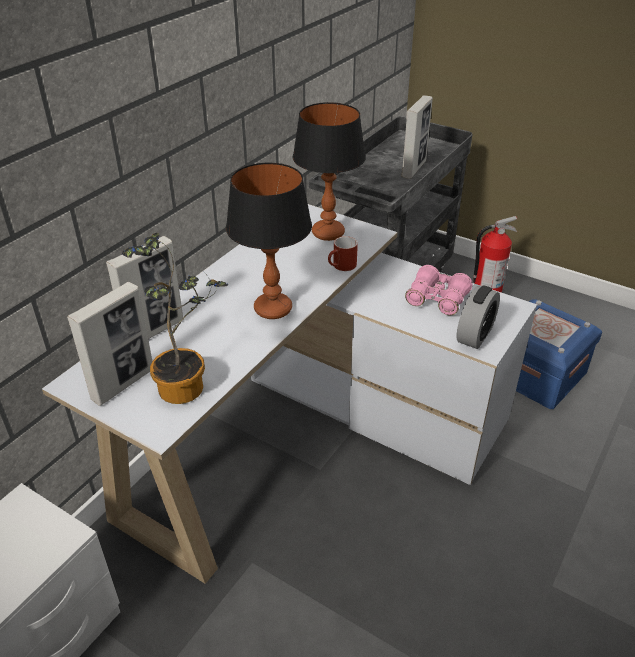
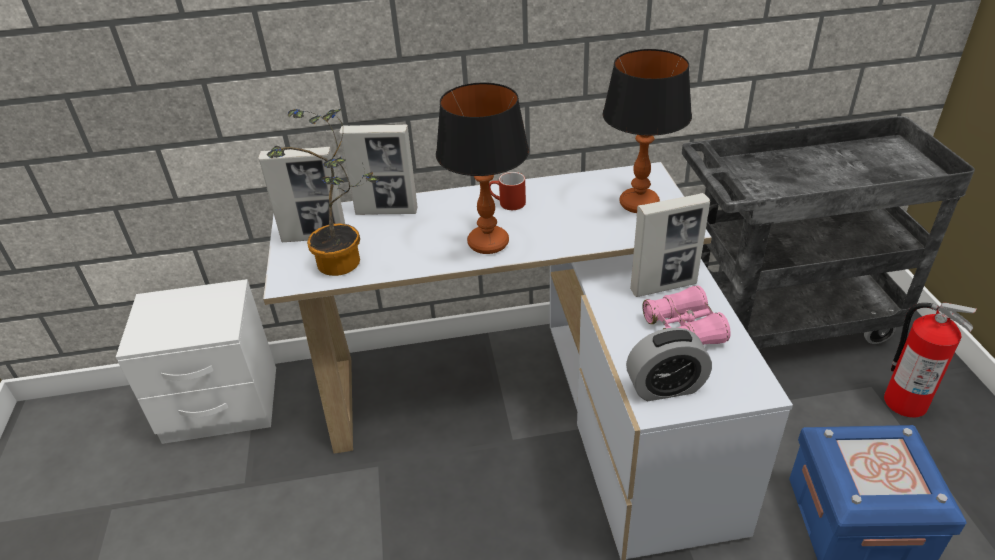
camera: 50 degrees right, 0 degrees up
(341, 267) = (601, 240): red mug -> red mug (507, 203)
(413, 169) = (844, 183): picture frame -> picture frame (663, 286)

